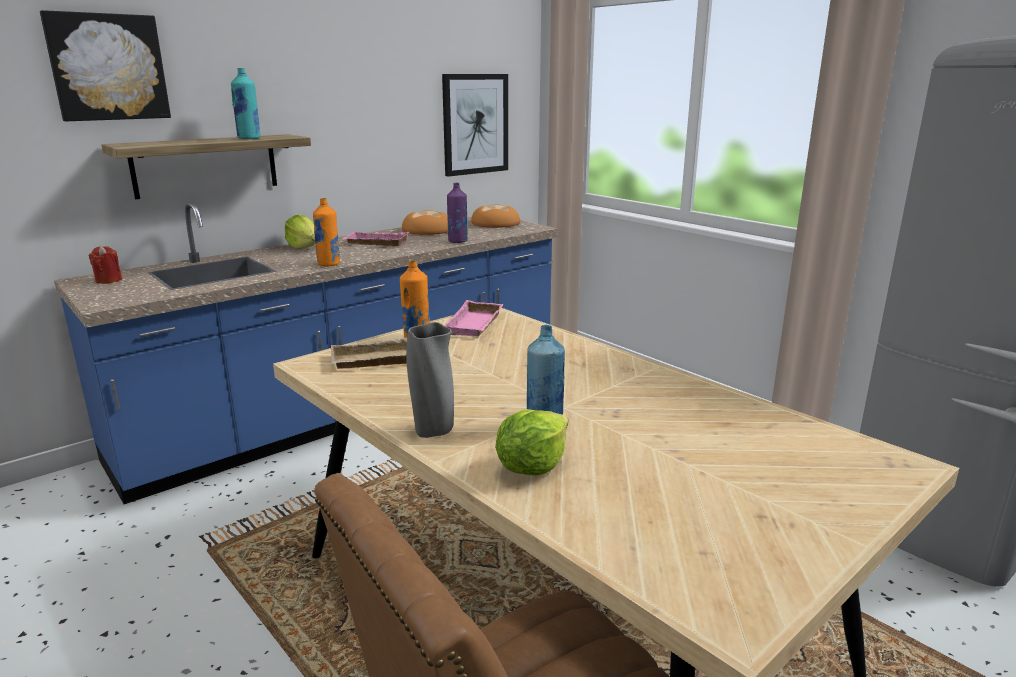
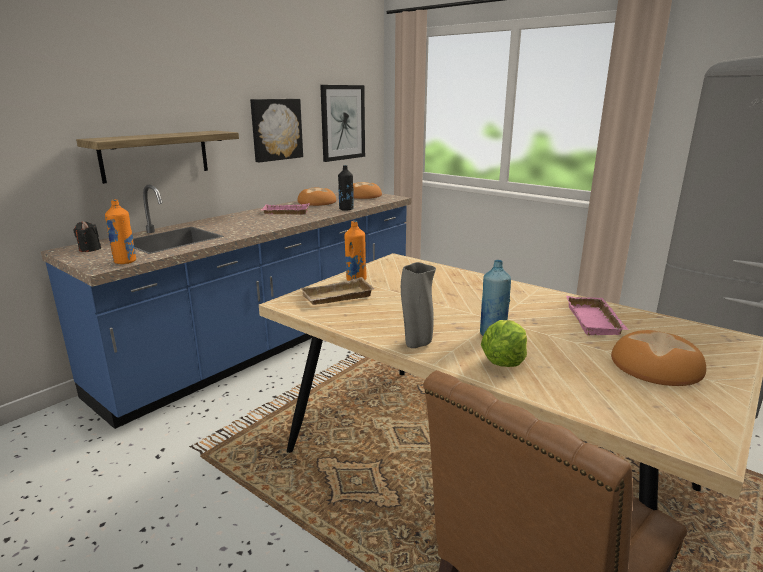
camera: 10 degrees left, 0 degrees up
(108, 67) = (80, 76): picture -> picture (276, 129)
(108, 280) = (90, 249): red candle -> black candle
(249, 138) = (192, 133): turquoise bottle -> none
(304, 247) = (231, 218): lettuce -> none
(329, 264) = (261, 229): orange bottle -> orange bottle (125, 261)
(458, 241) = (346, 209): purple bottle -> black bottle
(476, 325) = (392, 268): pink tray -> pink tray (596, 321)
(747, 493) = (656, 365): none -> bread

